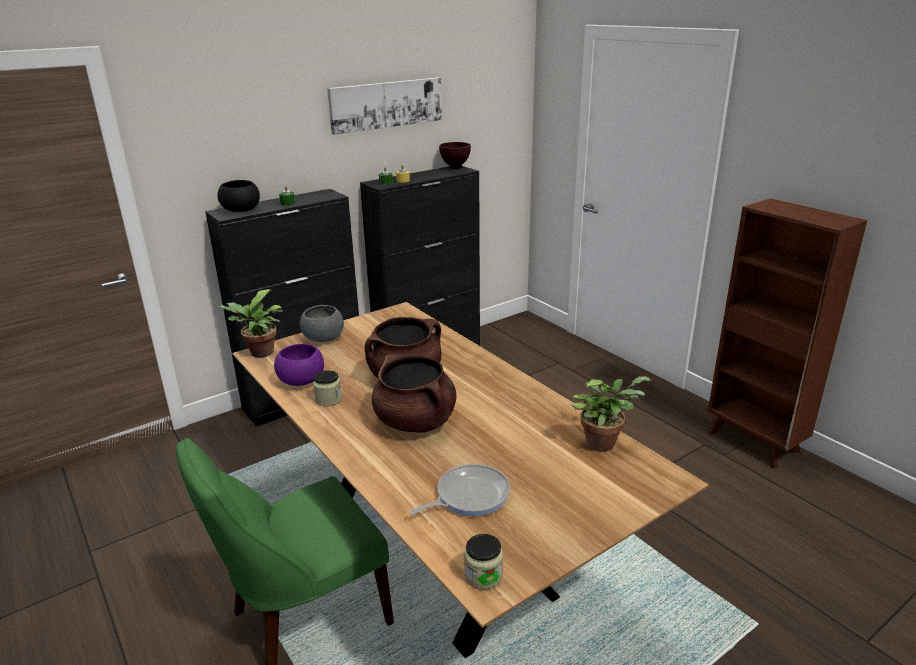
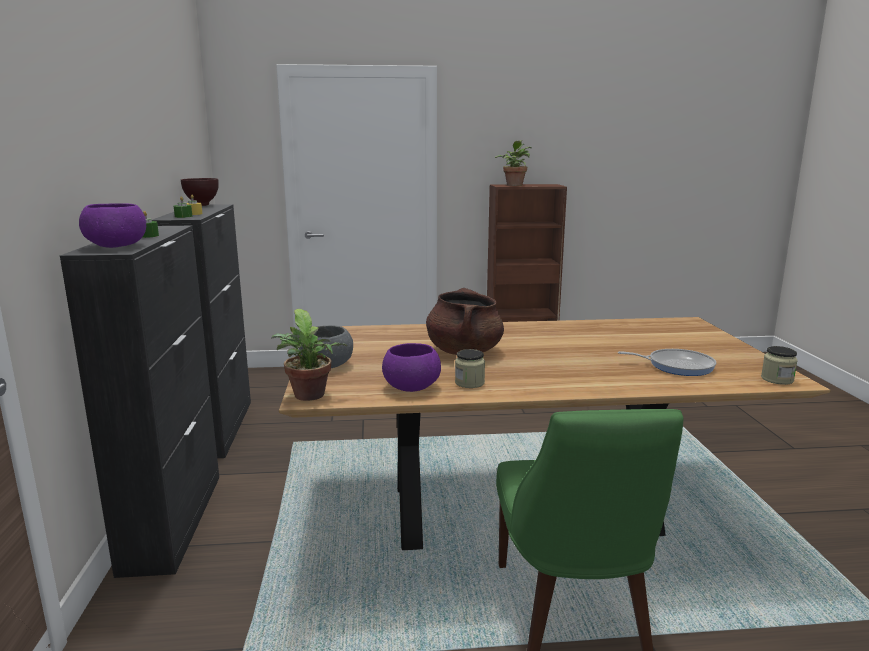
camera: 60 degrees left, 10 degrees down
(241, 210) = (117, 246): black bowl -> purple bowl
(386, 104) = (151, 125): picture -> none
(416, 422) = (550, 361): brown cooking pot -> none
(468, 496) = (676, 366): frying pan -> frying pan turned 105 degrees clockwise
(603, 442) = (633, 324): potted plant -> potted plant (514, 185)

